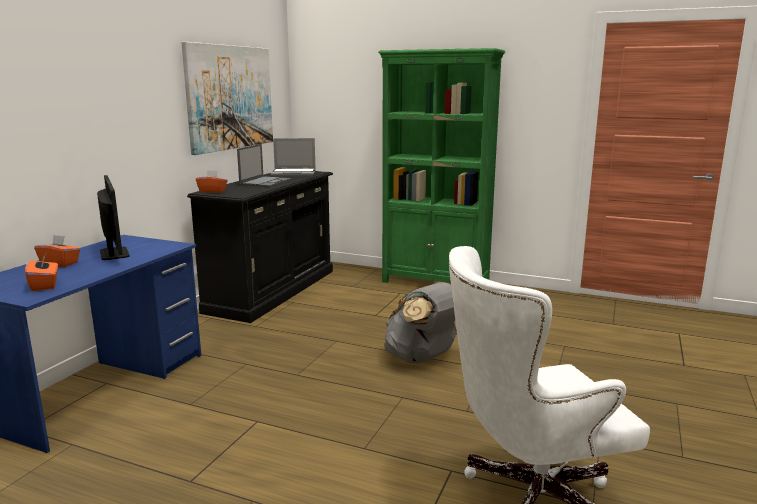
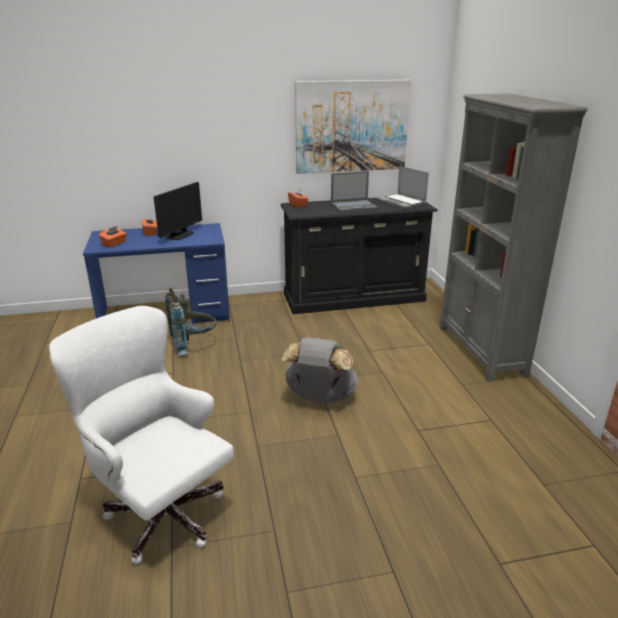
camera: 55 degrees right, 10 degrees up
(216, 391) = (193, 345): none -> grey backpack
(436, 282) = (481, 350): green bookcase -> grey bookcase

